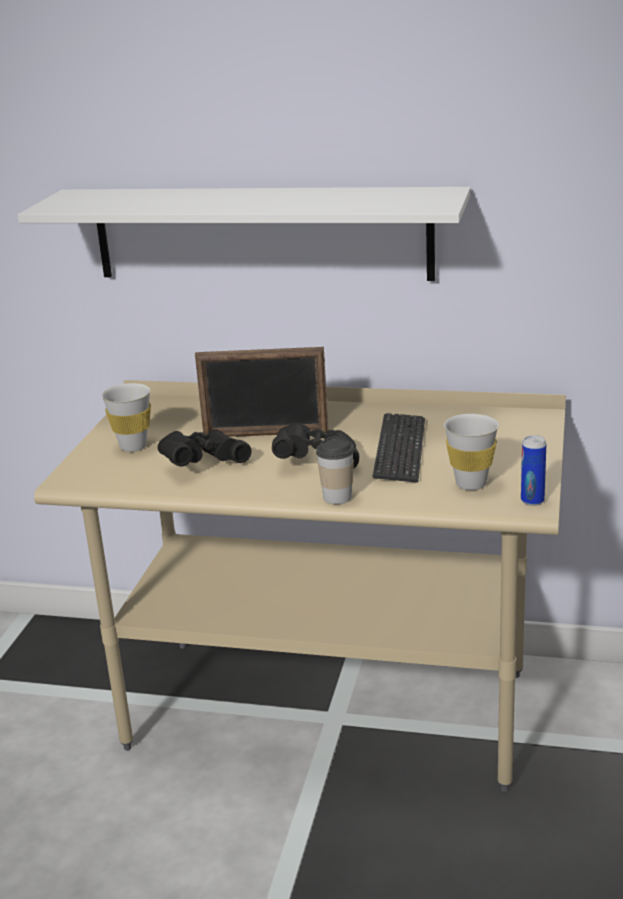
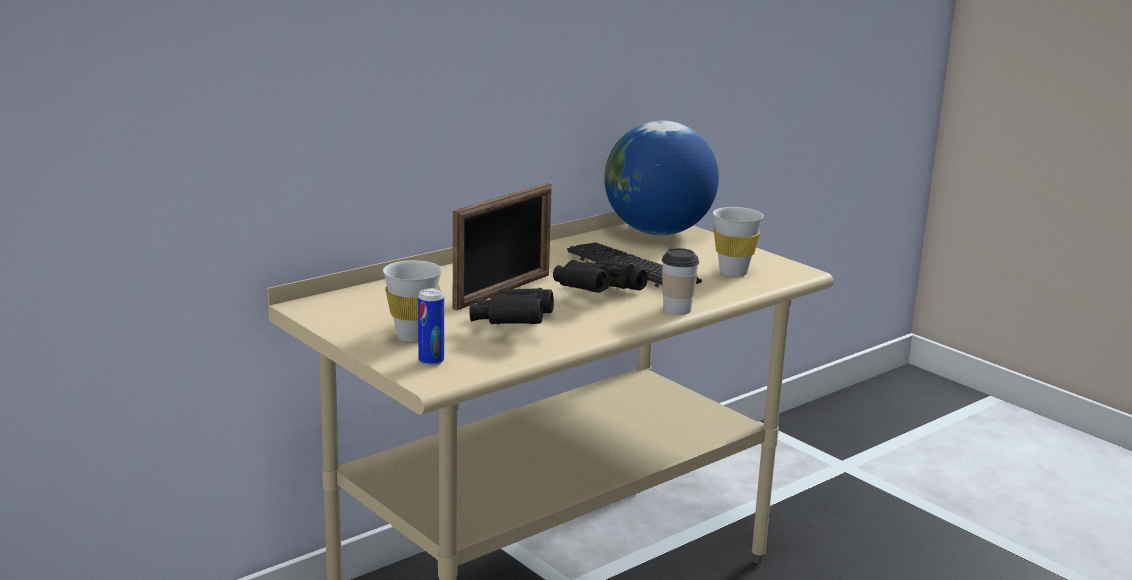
camera: 55 degrees left, 5 degrees down
(261, 233) = (418, 80): white shelf -> none
(511, 424) = (657, 232): none -> globe
(532, 501) = (791, 269): can -> can (431, 361)

